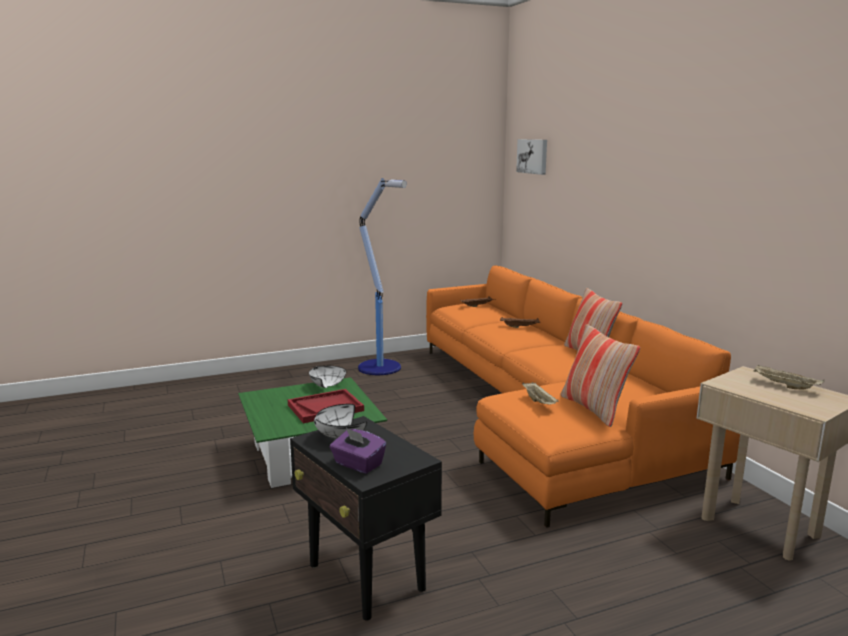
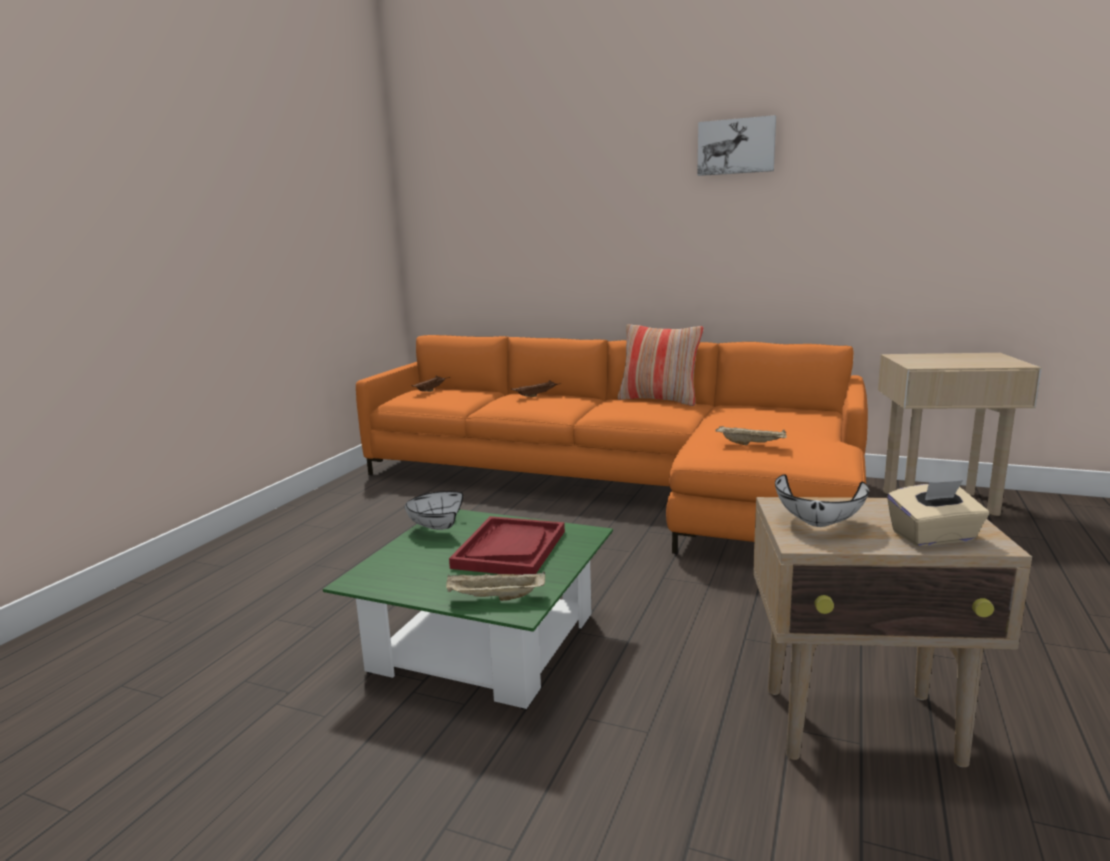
camera: 45 degrees left, 0 degrees up
(358, 464) = (934, 537): purple tissue box -> beige tissue box
(366, 578) = (862, 726): black side table -> beige side table
(381, 368) = (340, 509): floor lamp -> none
(533, 156) = (460, 181): picture -> picture (736, 146)
(594, 409) = (799, 434): pillow -> none
(784, 386) = (946, 357): beige tray -> beige tray (495, 598)

